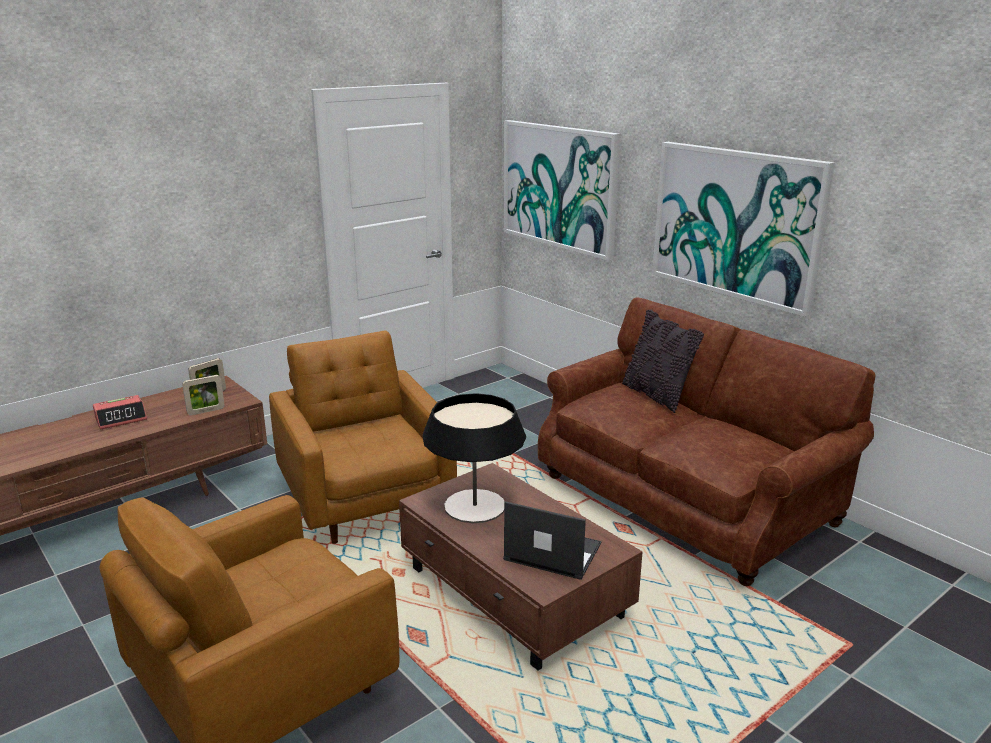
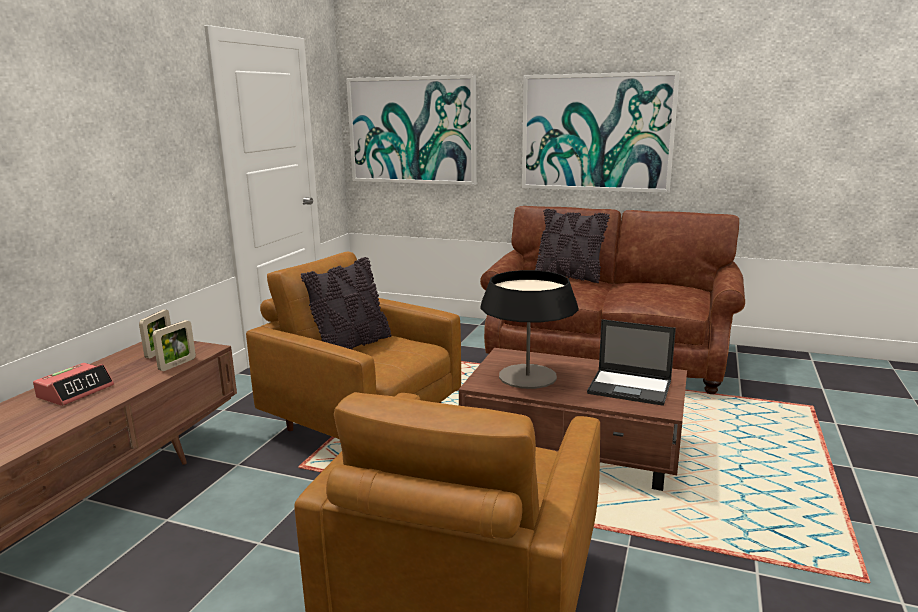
camera: 30 degrees left, 5 degrees down
(358, 427) = (351, 346): none -> black pillow
(551, 552) = (630, 387): laptop -> laptop turned 150 degrees counterclockwise

